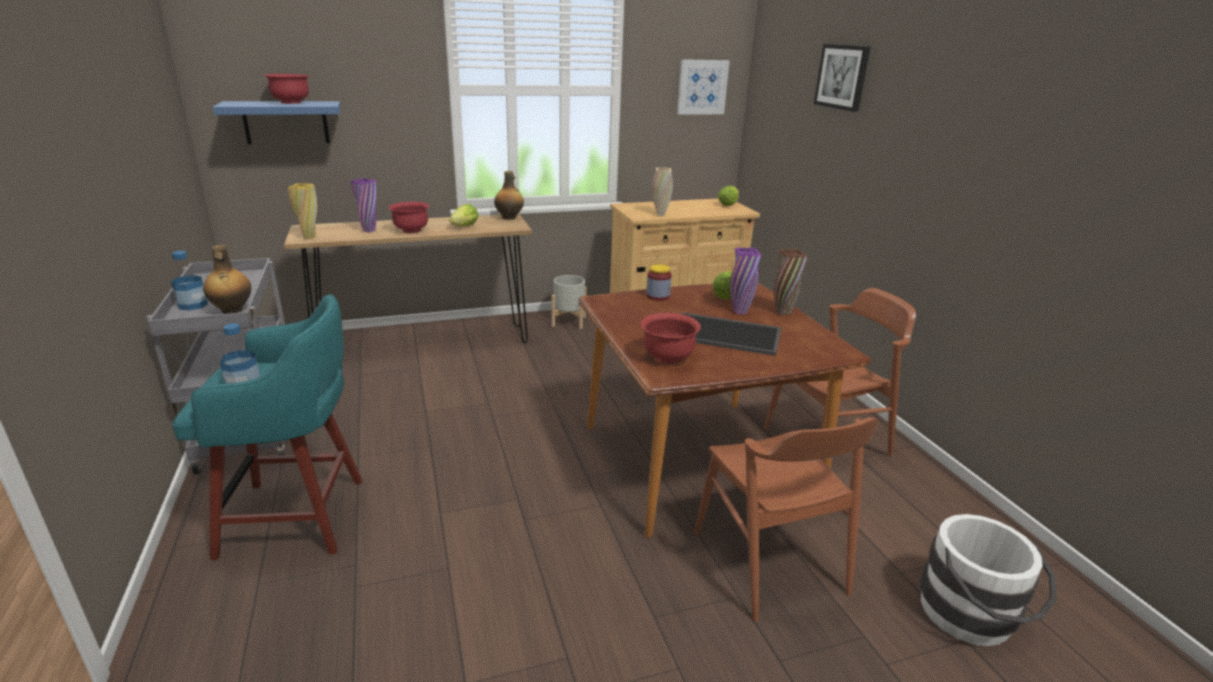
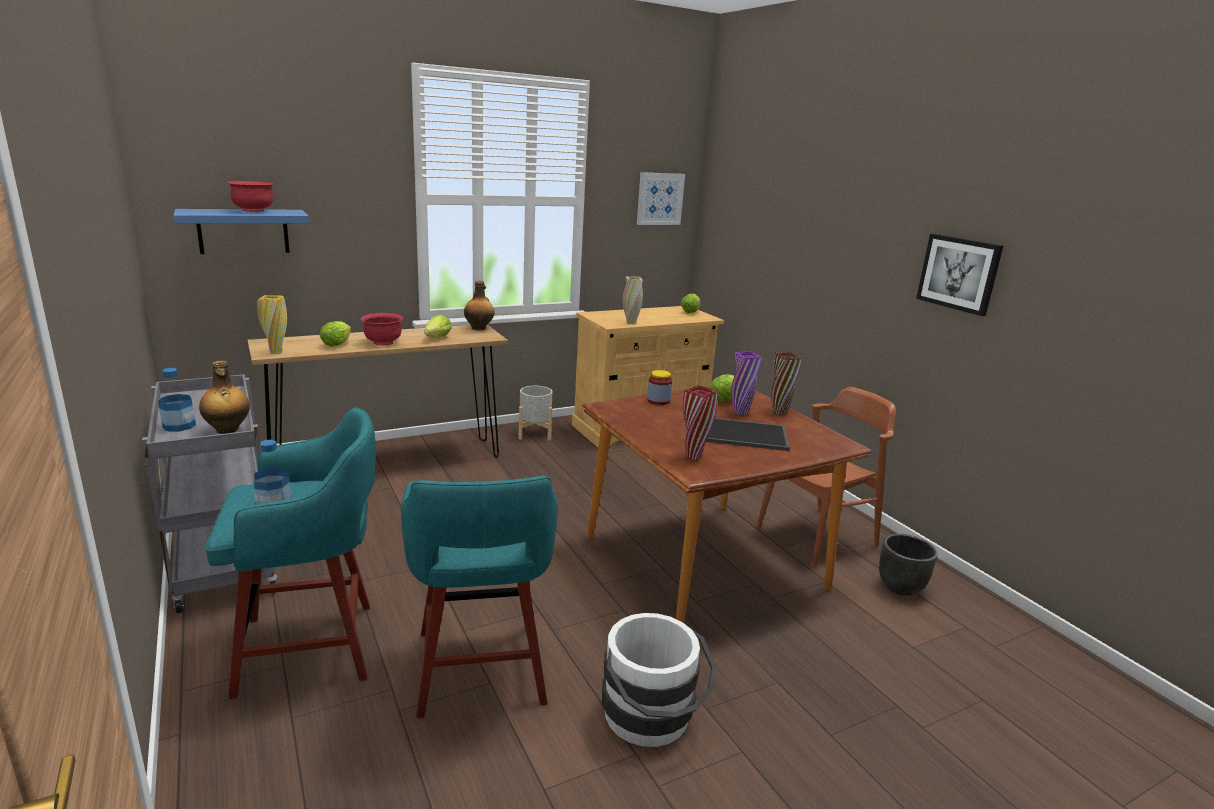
camera: 10 degrees left, 5 degrees down
(369, 230) = (338, 344): purple vase -> lettuce
(442, 554) = (480, 671): none -> turquoise stool
(667, 357) = (693, 457): red bowl -> red vase
(769, 562) = (796, 648): brown chair -> none
(842, 77) = (802, 193): picture -> picture (959, 273)
(903, 503) = (899, 586): none -> black planter
(972, 618) = (983, 680): white bucket -> white bucket (651, 720)

